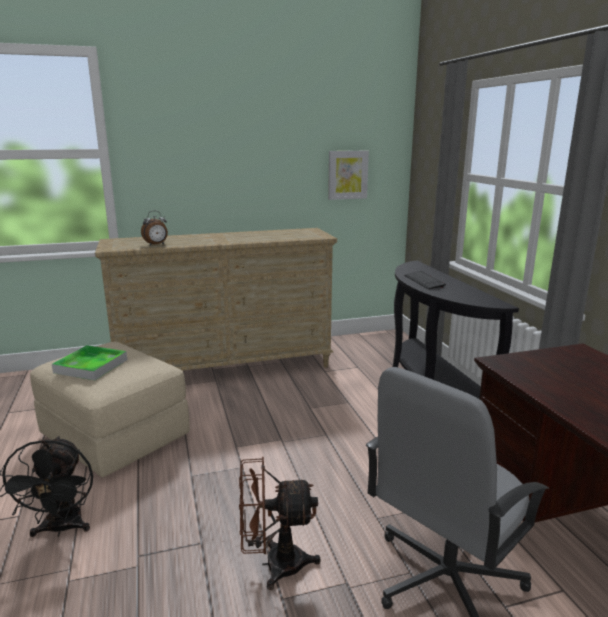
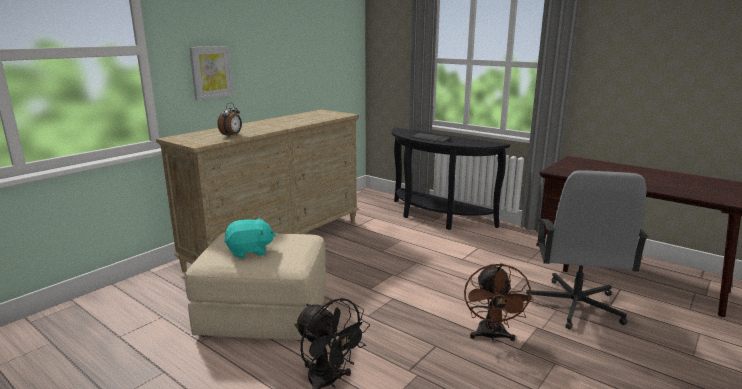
camera: 35 degrees left, 0 degrees up
(91, 366) = (250, 251): tray -> turquoise plush toy
(274, 564) = (491, 336): brown fan -> brown fan turned 45 degrees counterclockwise
(347, 175) = (329, 63): picture -> picture (211, 72)

